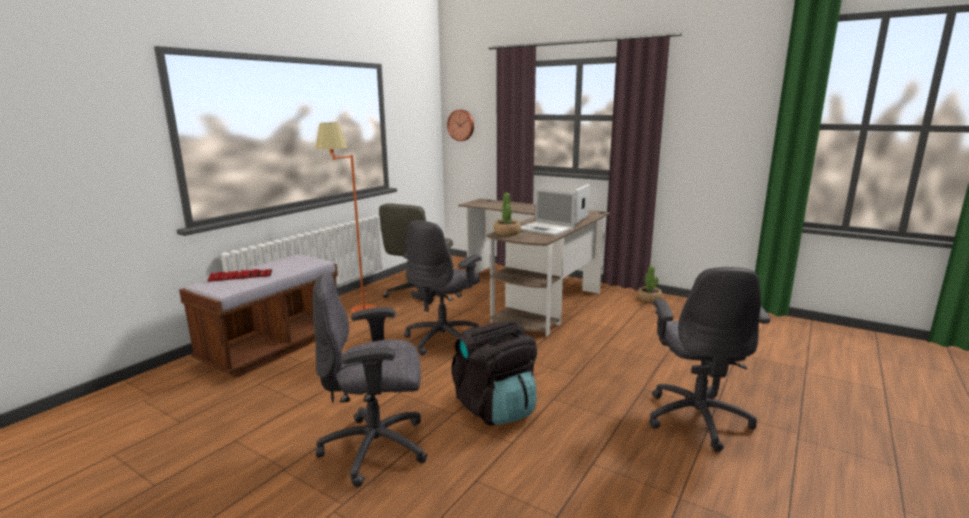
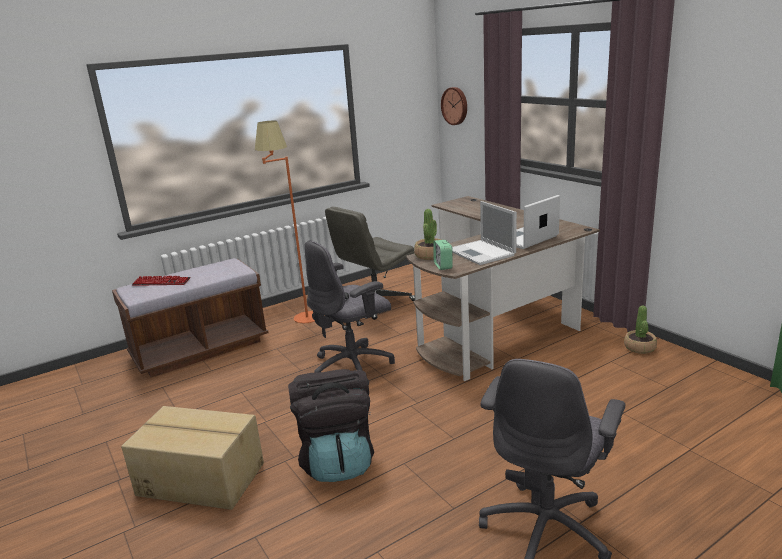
camera: 25 degrees right, 5 degrees up
(377, 448) = (201, 478): grey office chair -> cardboard box
(527, 238) = (443, 266): none -> alarm clock

